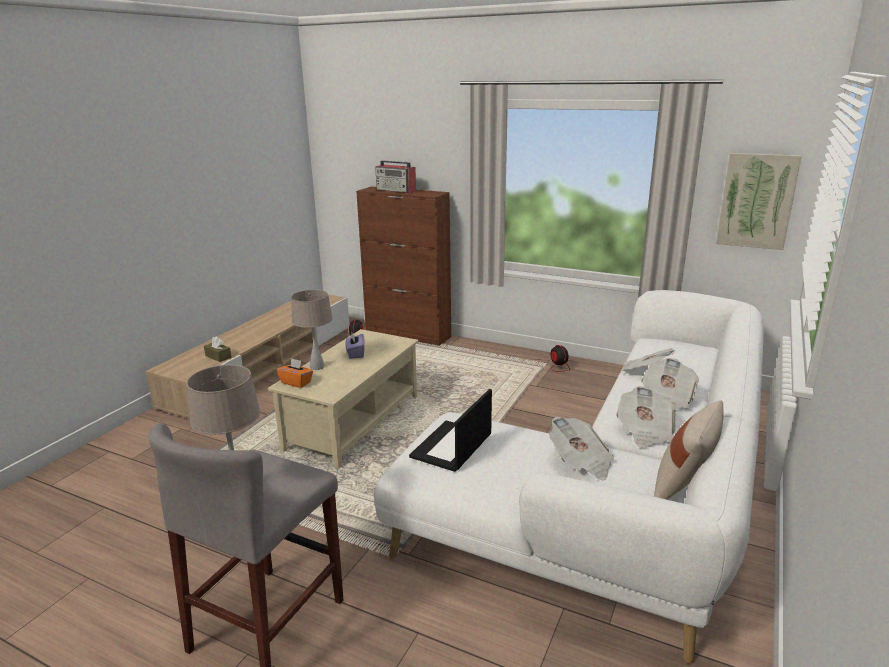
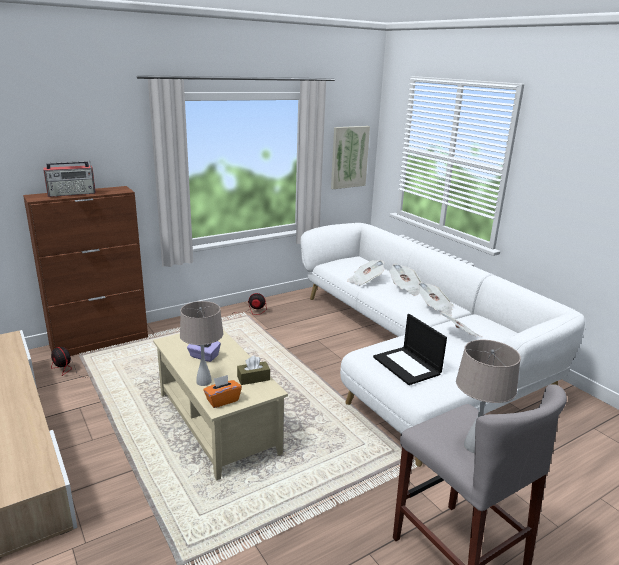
camera: 60 degrees left, 0 degrees up
(218, 356) = (30, 446): brown tissue box -> brown tissue box (253, 378)
(683, 488) = (497, 322): beige pillow -> none

